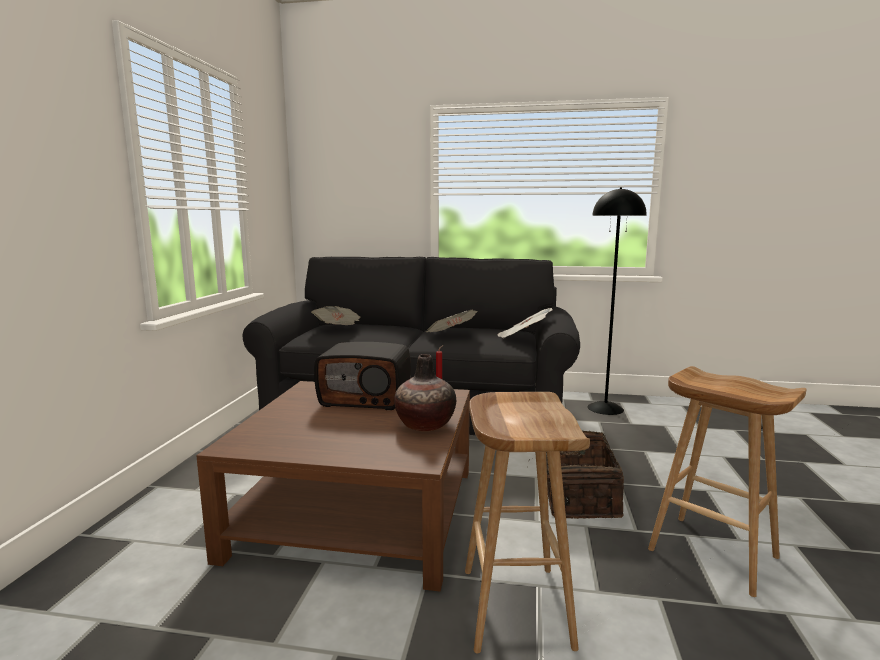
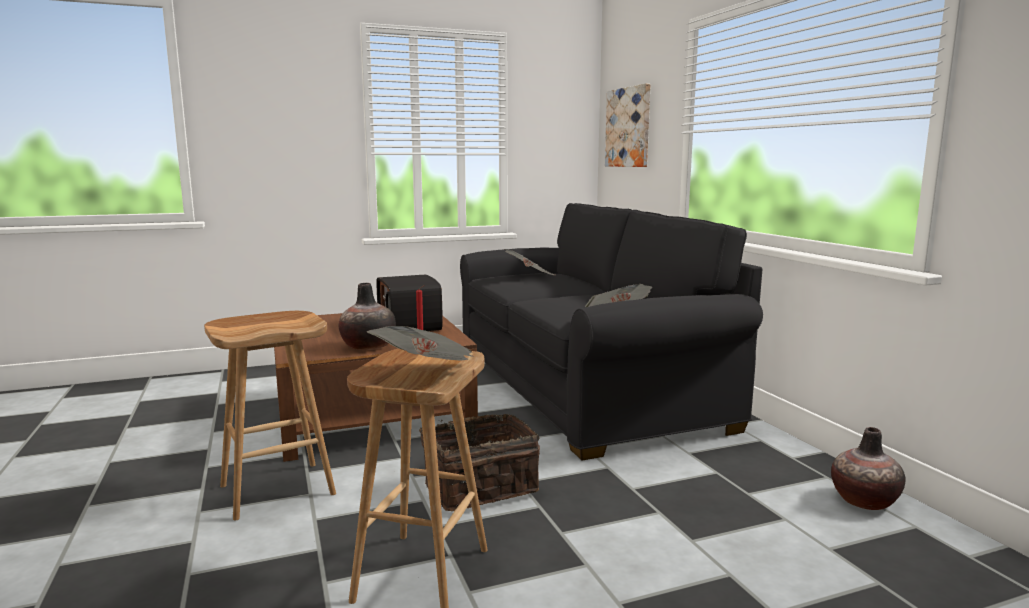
camera: 60 degrees right, 0 degrees up
(346, 187) = (629, 127): none -> picture
(451, 335) = (574, 299): newspaper -> newspaper (426, 373)
(605, 408) = (777, 470): black floor lamp -> none
(651, 404) = (864, 500): none -> vase

